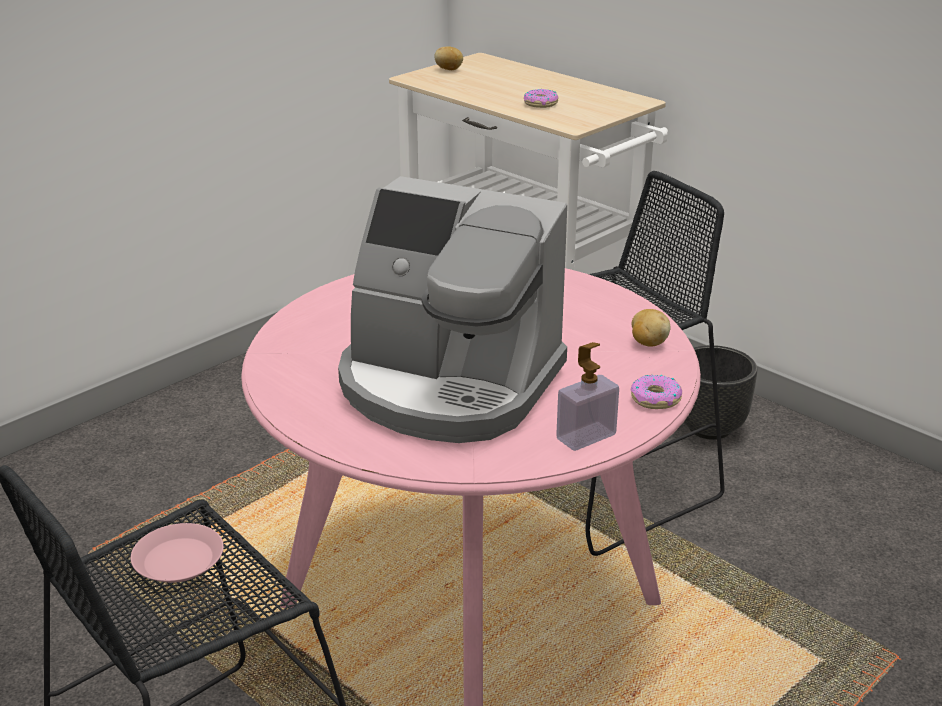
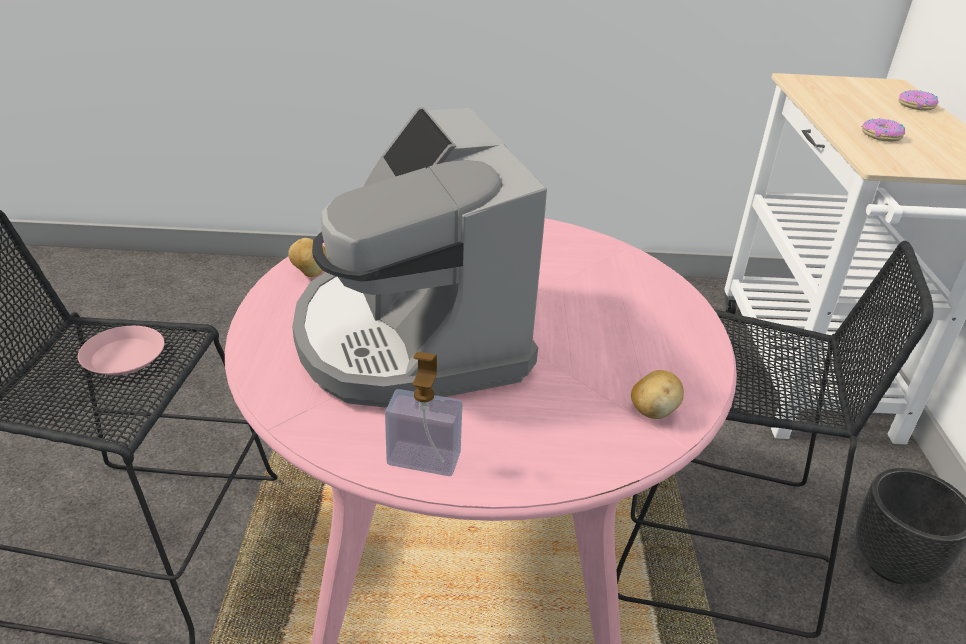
camera: 45 degrees right, 5 degrees up
(449, 69) = (843, 83): potato -> potato (311, 273)
(655, 399) = (554, 471): donut -> donut (915, 106)

